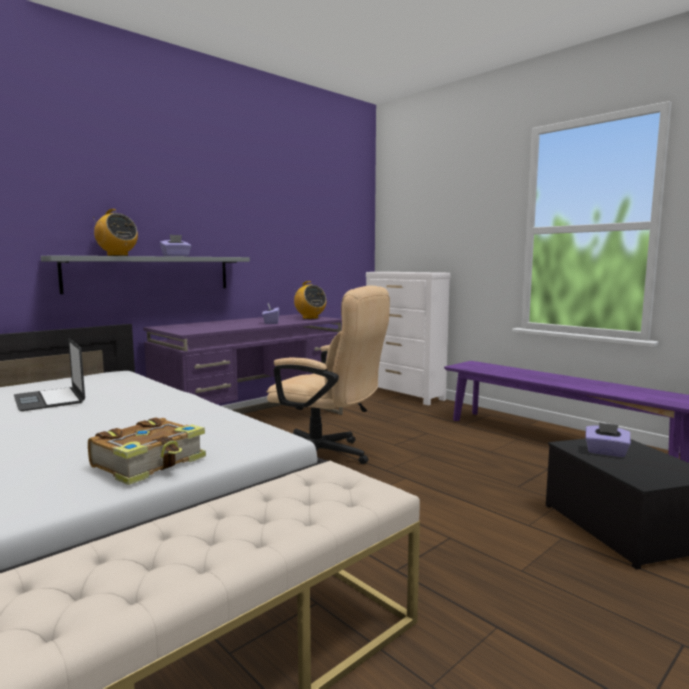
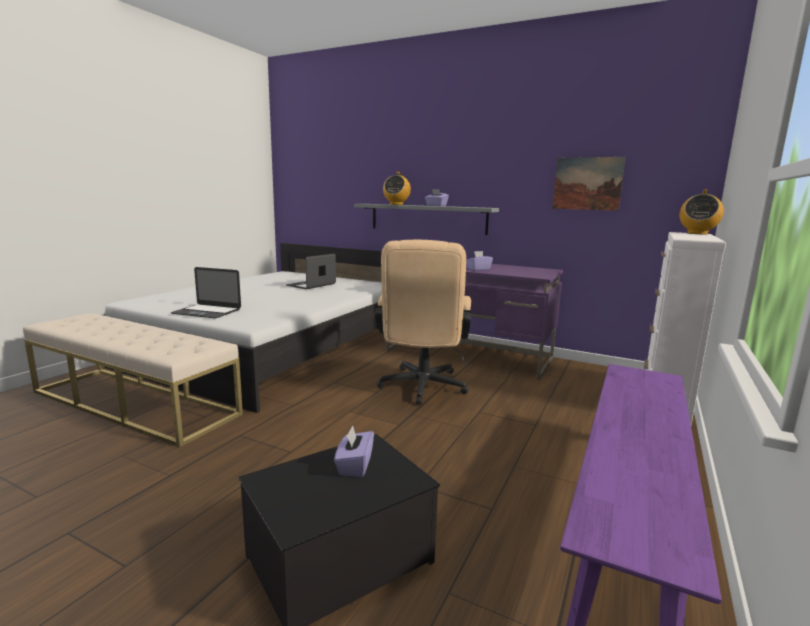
camera: 70 degrees right, 5 degrees up
(150, 463) = (207, 311): book -> laptop
(304, 233) = (587, 183): none -> picture
(310, 318) = (533, 273): radio -> radio (697, 233)

